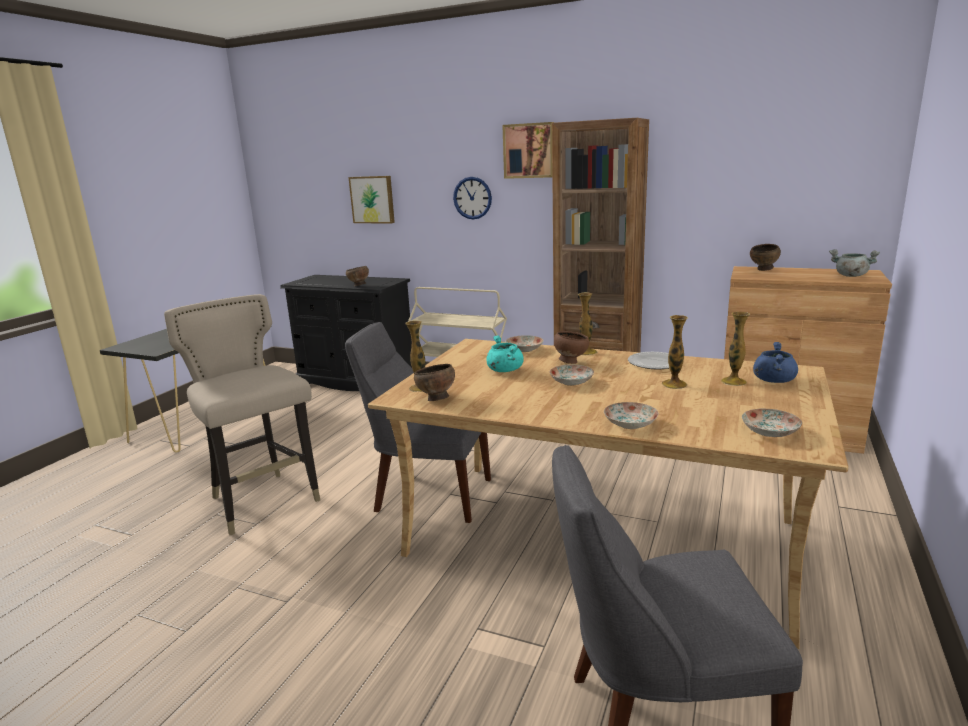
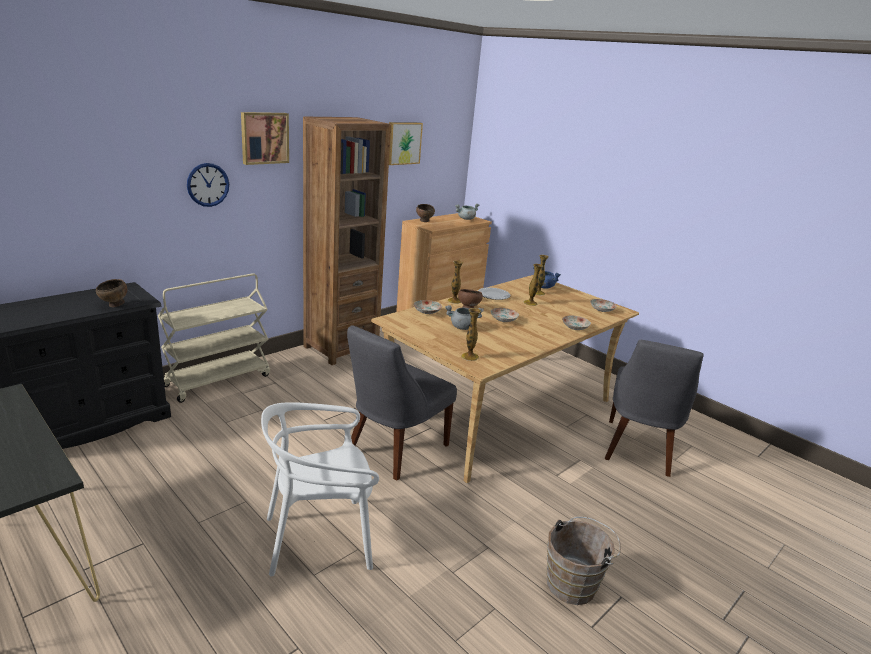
camera: 70 degrees left, 5 degrees up
(239, 693) = (574, 583): none -> brown bucket
(263, 502) = (319, 539): beige stool -> white chair
(373, 199) = (71, 194): picture -> picture (403, 143)
(436, 399) = (497, 358): brown bowl -> none
(504, 370) = (462, 327): turquoise cooking pot -> grey cooking pot

